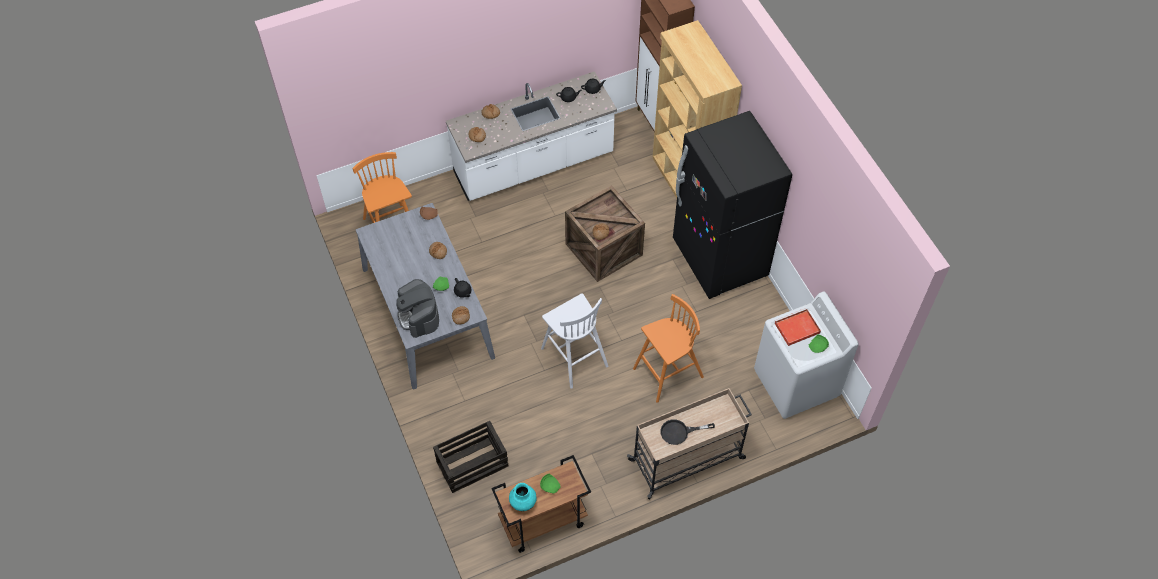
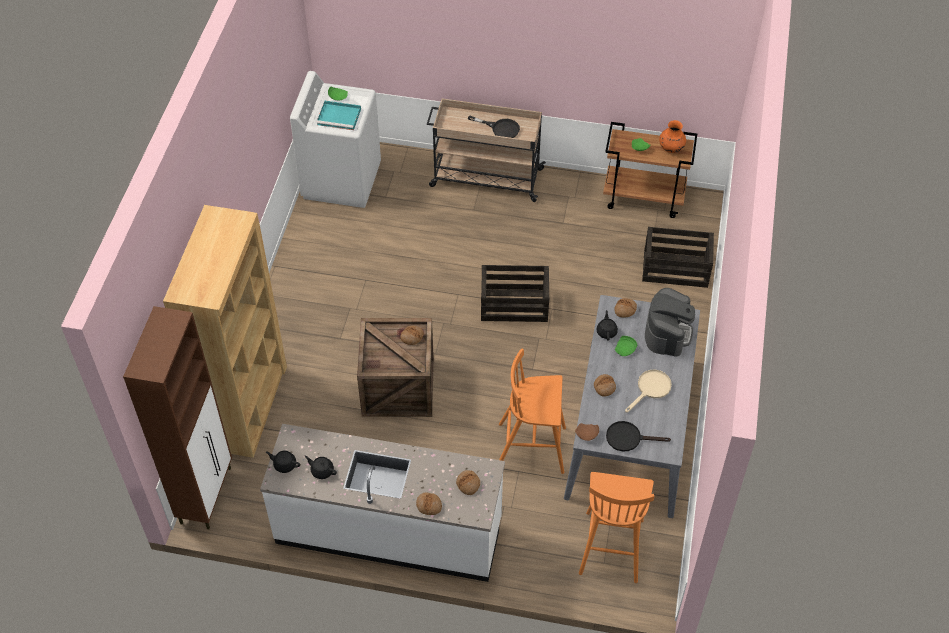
camera: 145 degrees left, 5 degrees down
(400, 227) = (628, 438): none -> black frying pan
(405, 268) = (651, 389): none -> beige frying pan
(523, 502) = (671, 148): turquoise vase -> orange vase
(573, 356) = (515, 305): white stool -> crate
(667, 373) = (443, 245): orange stool -> orange stool (532, 448)
(719, 259) = (296, 312): black fridge -> none
(796, 328) = (340, 117): red tray -> turquoise tray

